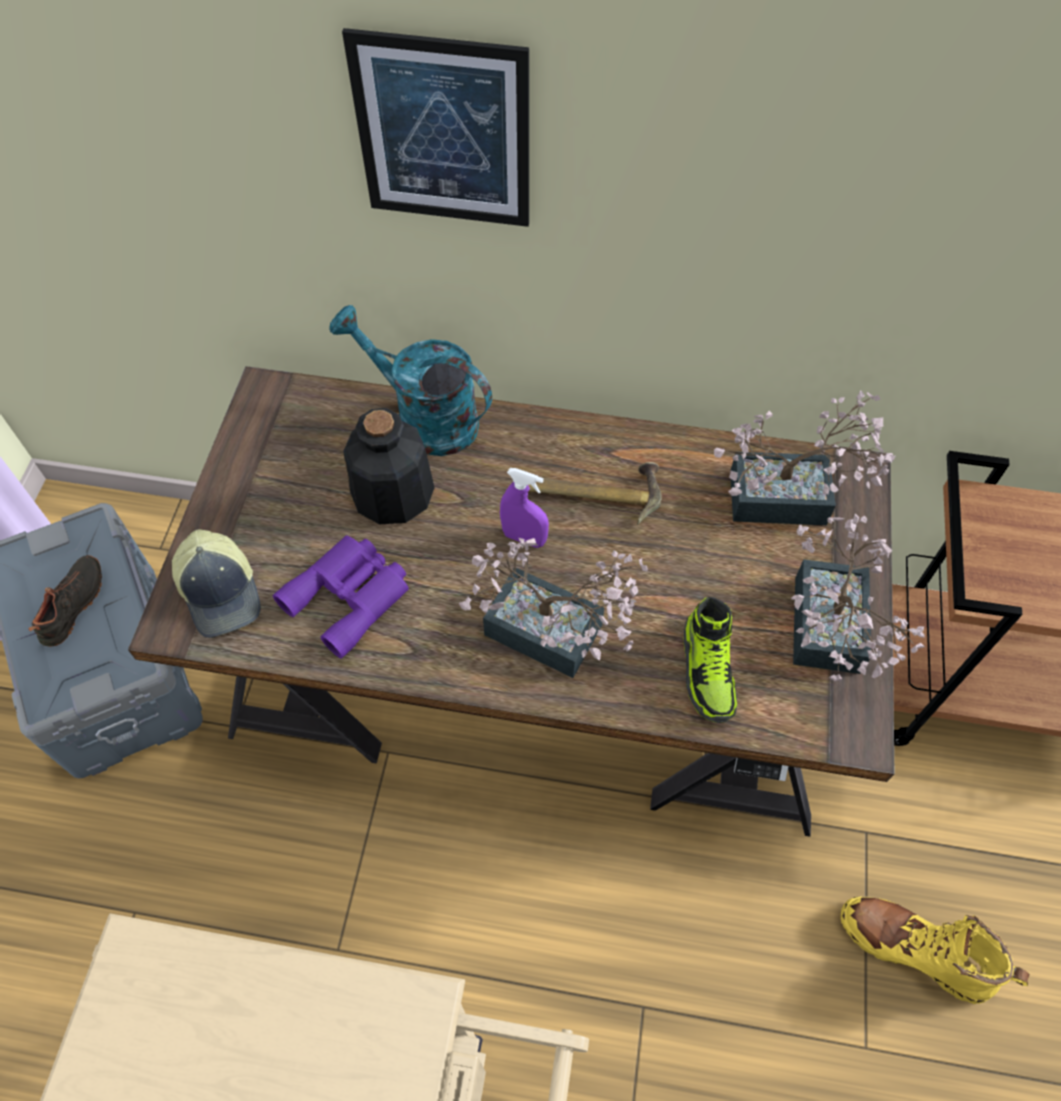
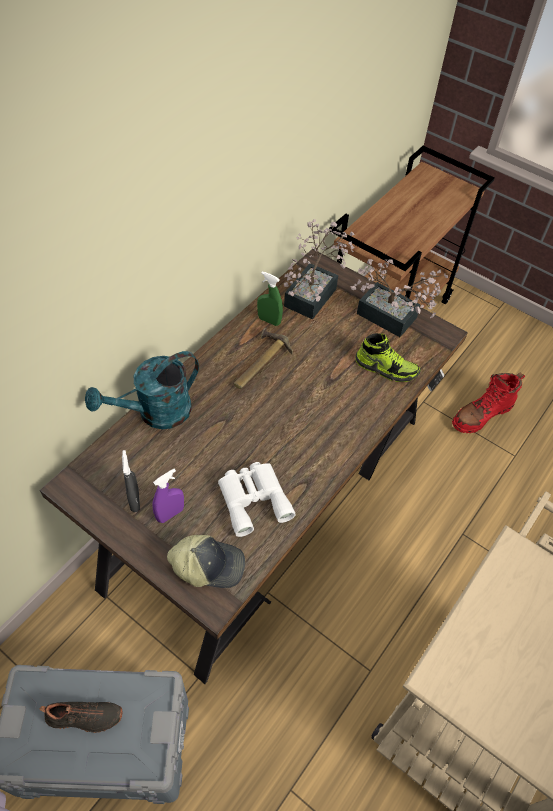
camera: 65 degrees left, 5 degrees down
(75, 605) = (84, 718): black shoe -> black shoe turned 135 degrees clockwise
(278, 465) = (135, 500): none -> grey spray bottle
(351, 595) = (253, 498): purple binoculars -> white binoculars
(393, 493) = (197, 450): bottle -> none
(443, 133) = (118, 238): picture -> none
(524, 538) = (267, 404): purple spray bottle -> purple spray bottle (170, 514)
(555, 637) = (334, 418): potted plant -> none
(685, 466) = (269, 320): none -> green spray bottle
(914, 949) = (482, 414): yellow boot -> red boot

